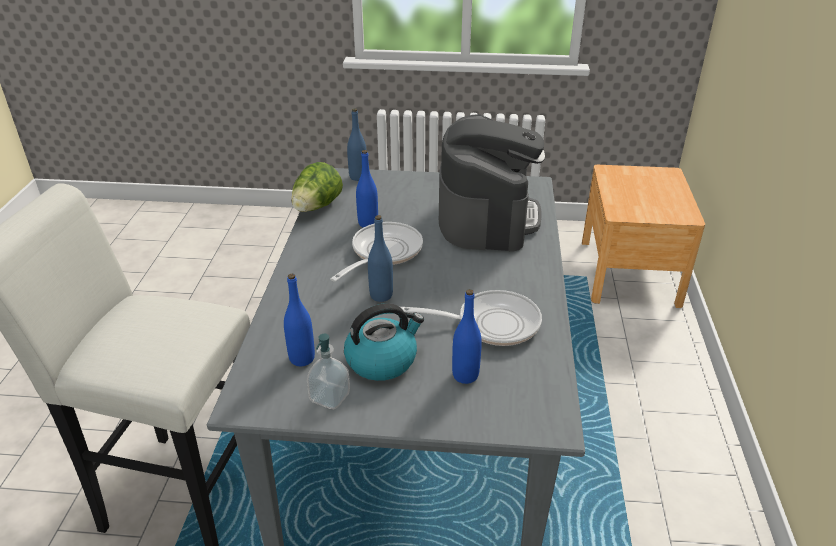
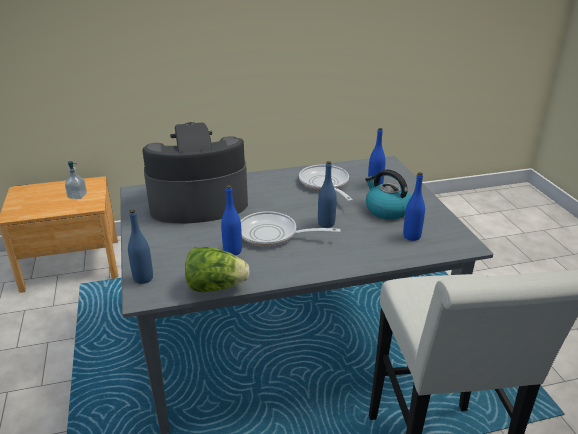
camera: 110 degrees left, 5 degrees down
(330, 397) = (431, 219): soap dispenser -> soap dispenser (77, 196)

